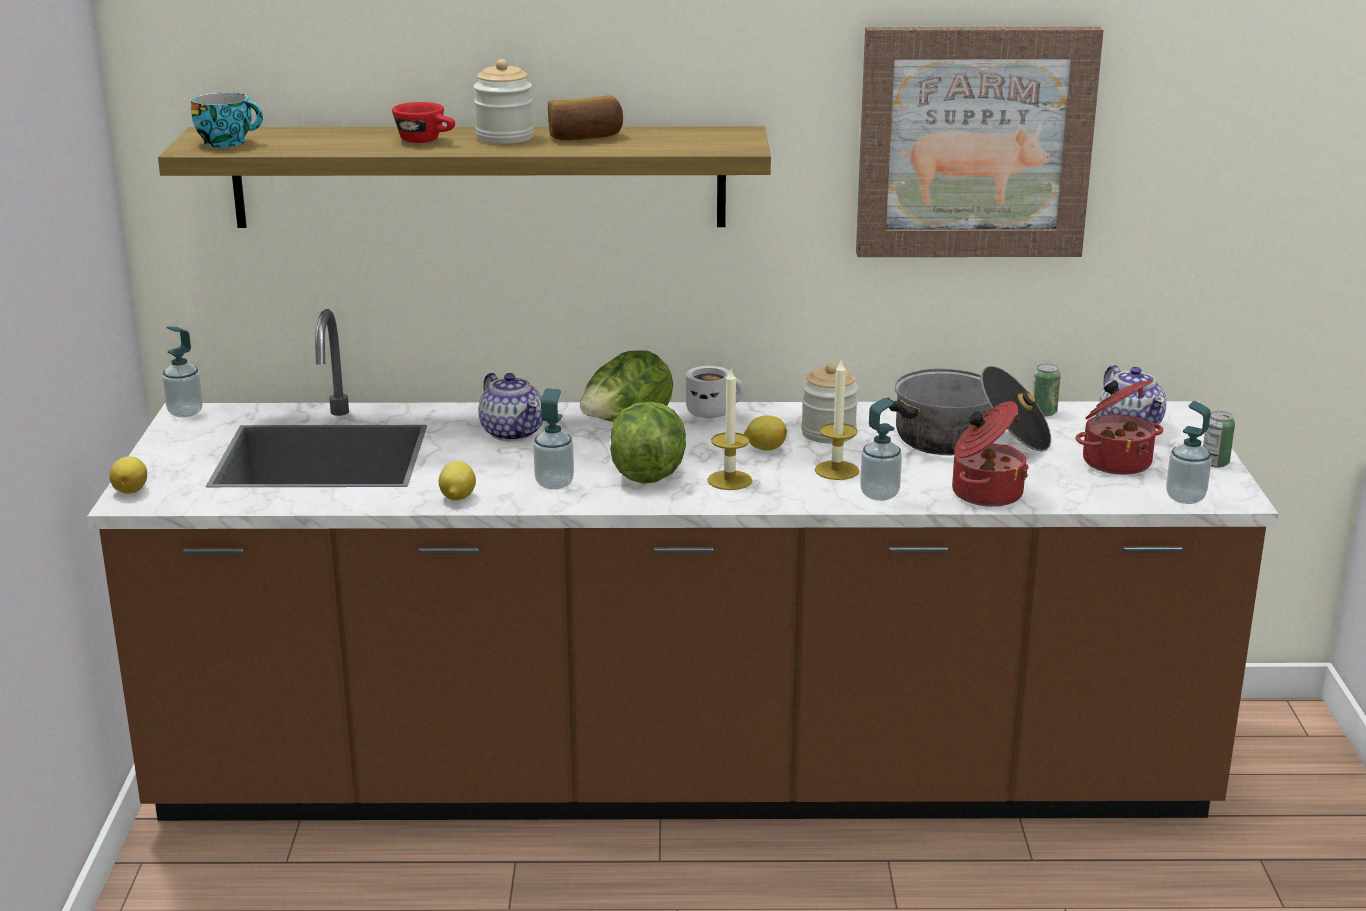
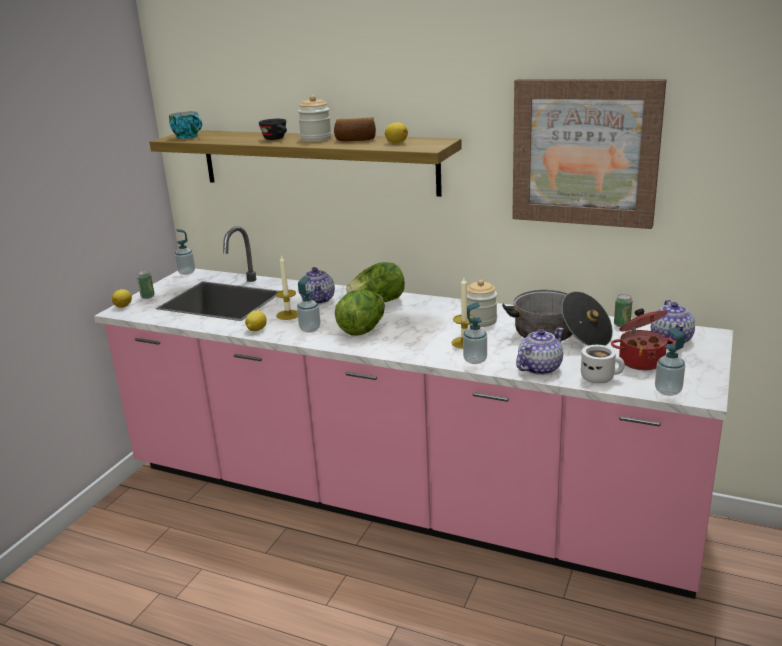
camera: 25 degrees right, 0 degrees up
(426, 140) = (277, 139): red cup -> black cup
(683, 774) = (400, 499): brown counter -> pink counter
(712, 411) = (429, 301): white mug -> white mug (600, 377)
(729, 480) = (400, 340): candle -> candle (288, 315)
(765, 448) = (437, 325): lemon -> lemon (396, 143)
(984, 493) = (539, 368): cooking pot -> teapot
(1215, 463) = (709, 371): can -> can (147, 296)

